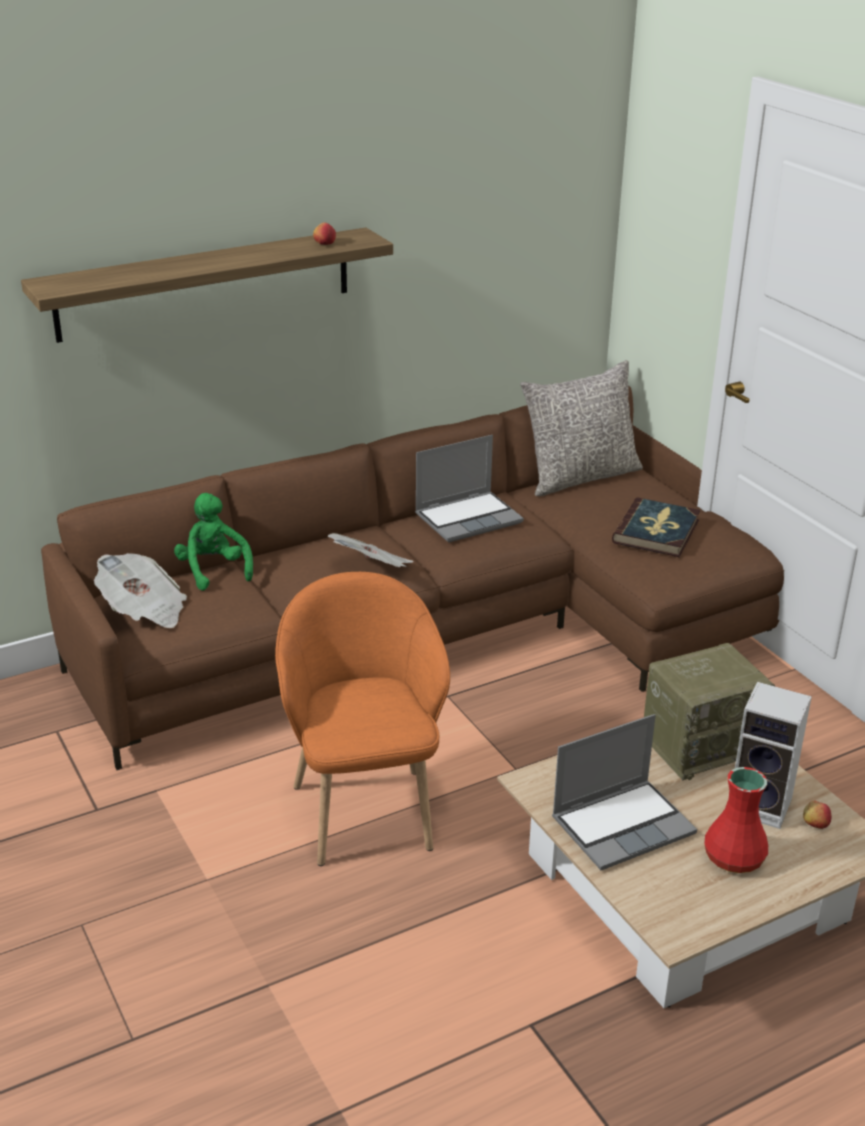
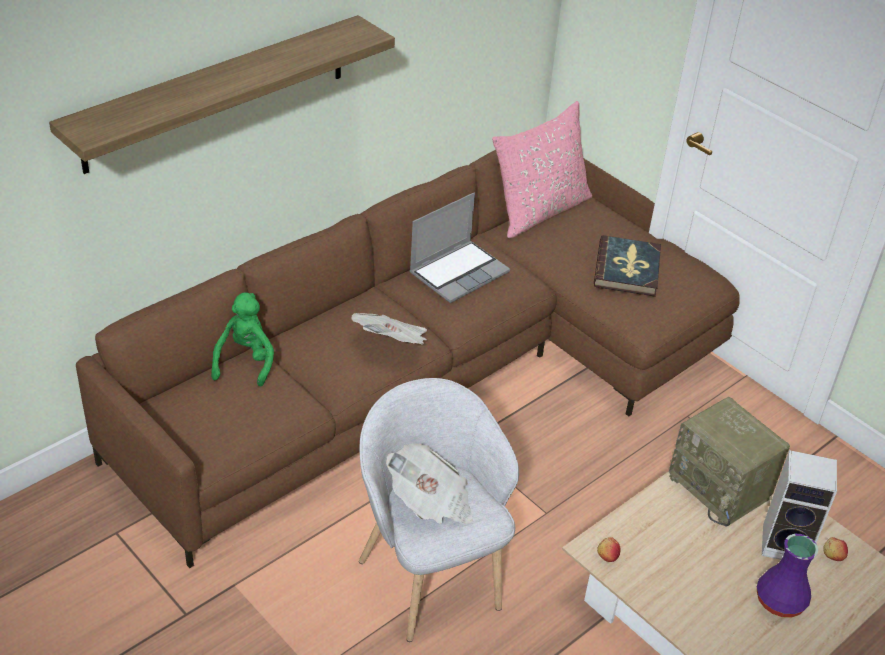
camera: 15 degrees left, 10 degrees up
(144, 611) = (195, 418): newspaper -> newspaper (430, 502)
(213, 570) = (244, 361): green plush toy -> green plush toy turned 45 degrees clockwise
(324, 244) = (330, 43): apple -> apple (607, 556)
(364, 811) = (430, 578): orange armchair -> grey armchair
(580, 476) = (539, 211): grey pillow -> pink pillow
(623, 825) = (682, 582): laptop -> none
(702, 745) = (721, 488): radio -> radio turned 90 degrees clockwise
(735, 859) = (781, 602): red vase -> purple vase

